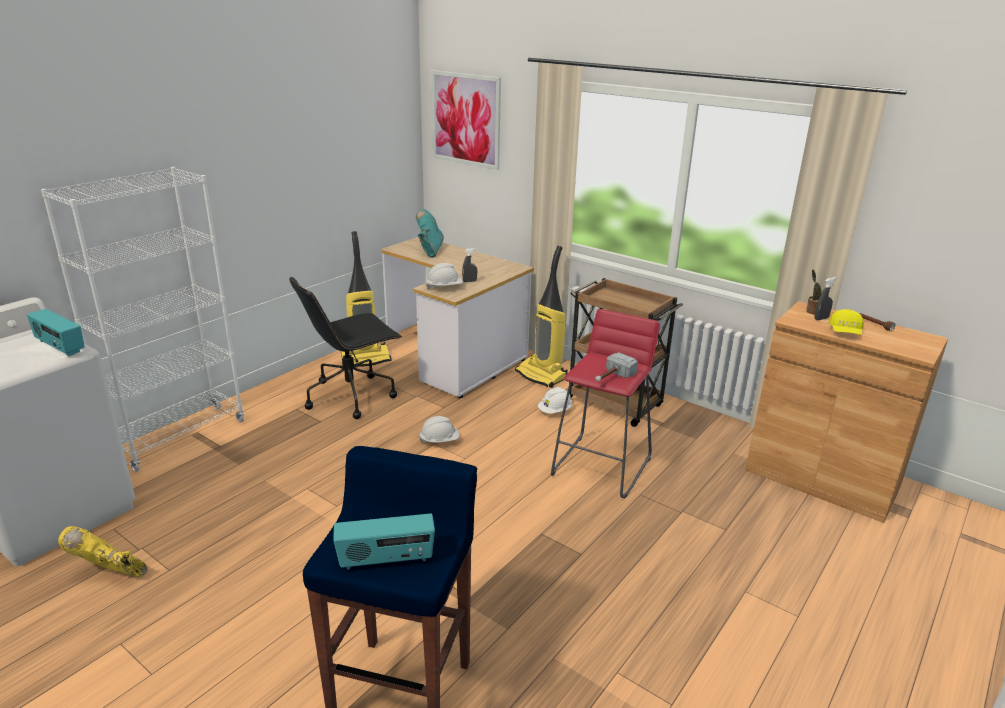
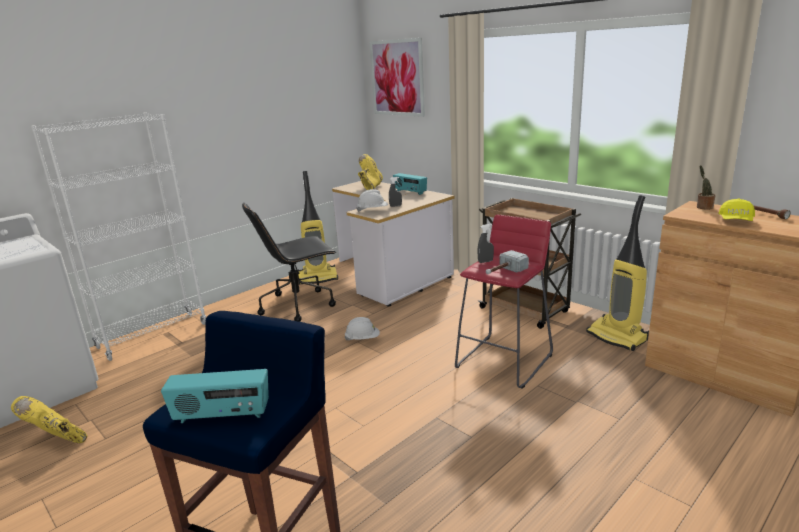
camera: 10 degrees right, 5 degrees down
(59, 347) = (31, 248): radio -> radio (410, 192)
(429, 250) = (370, 188): turquoise boot -> yellow boot
(542, 375) = (463, 289): vacuum cleaner -> vacuum cleaner (617, 337)
(555, 411) = (469, 316): white hard hat -> none
(821, 319) = (711, 212): grey spray bottle -> grey spray bottle (485, 261)

